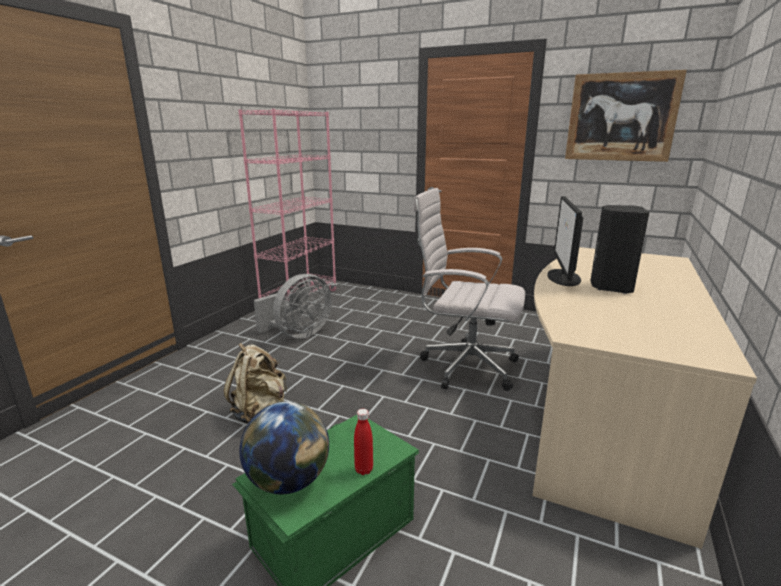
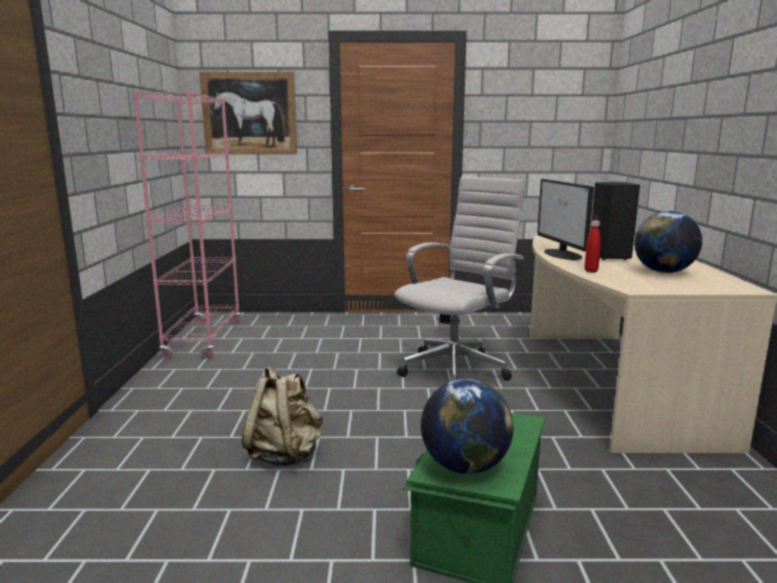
camera: 25 degrees left, 5 degrees down
(298, 334) = (242, 373): grey fan -> none
(364, 469) = (520, 441): red bottle -> red bottle (591, 271)
(464, 366) = (457, 369): white office chair -> white office chair turned 135 degrees clockwise
(621, 117) = (541, 109): picture -> picture (249, 113)
(645, 317) = (663, 272): none -> globe

